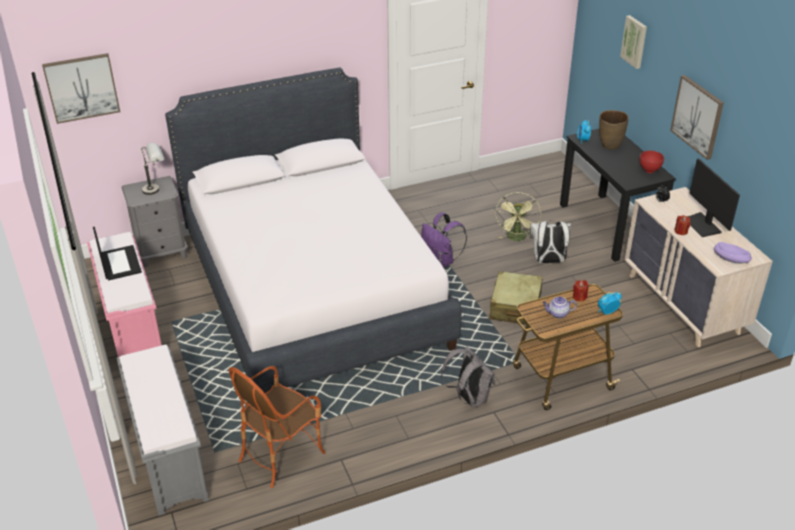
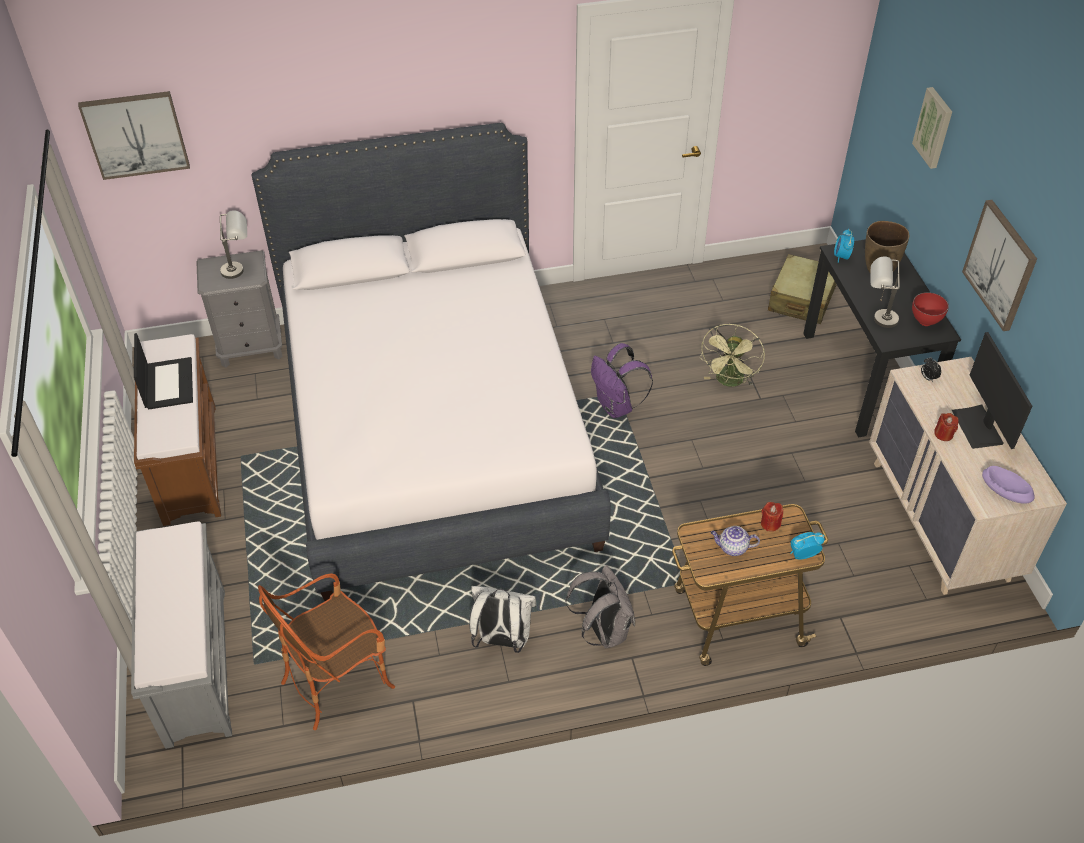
camera: 10 degrees right, 10 degrees up
(132, 330) = (189, 462): pink bench -> brown bench
(515, 307) = (701, 493): beige suitcase -> beige suitcase (801, 299)
(548, 261) = (764, 425): white backpack -> white backpack (502, 640)
(617, 172) = (877, 319): none -> grey table lamp

